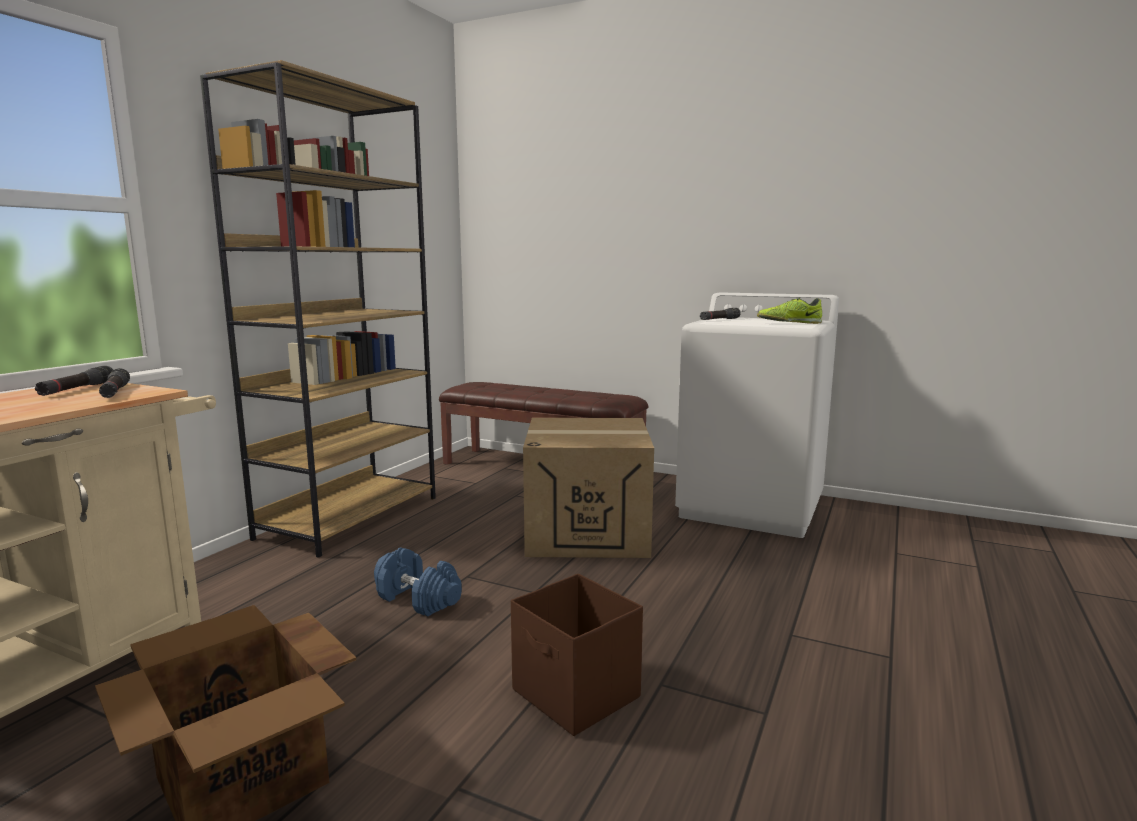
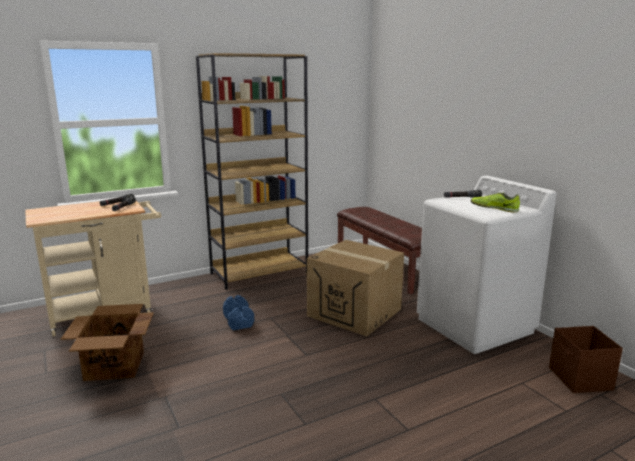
camera: 35 degrees right, 5 degrees up
(576, 695) = (243, 383): brown storage box -> brown storage box (580, 379)

